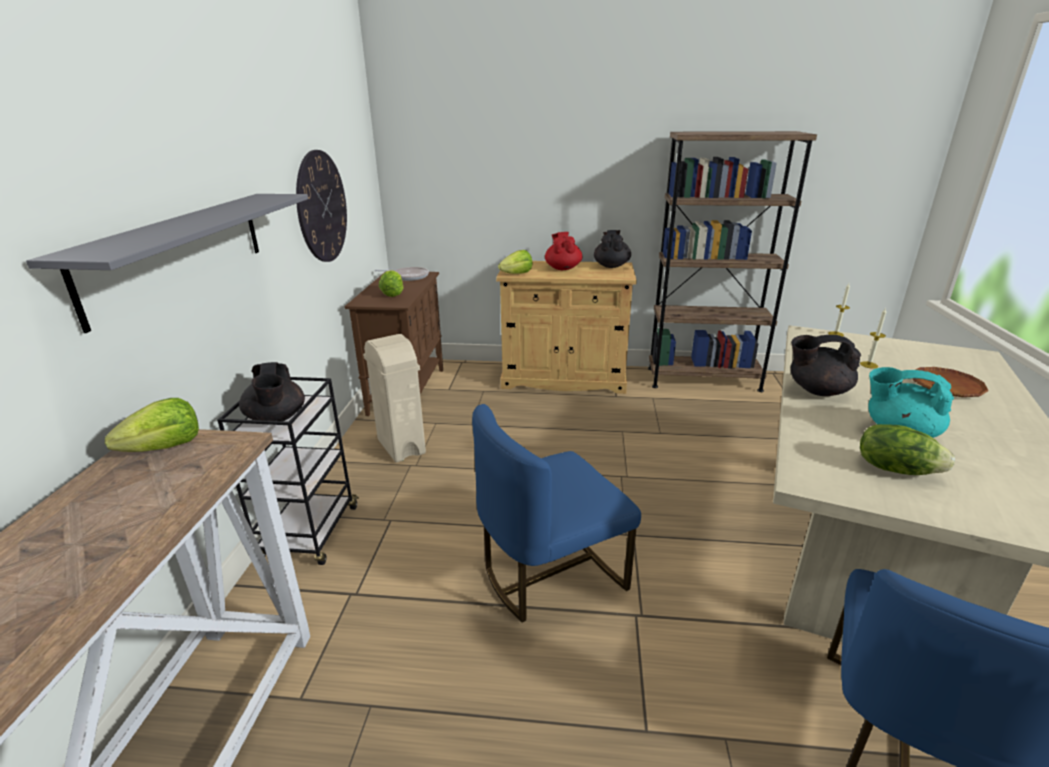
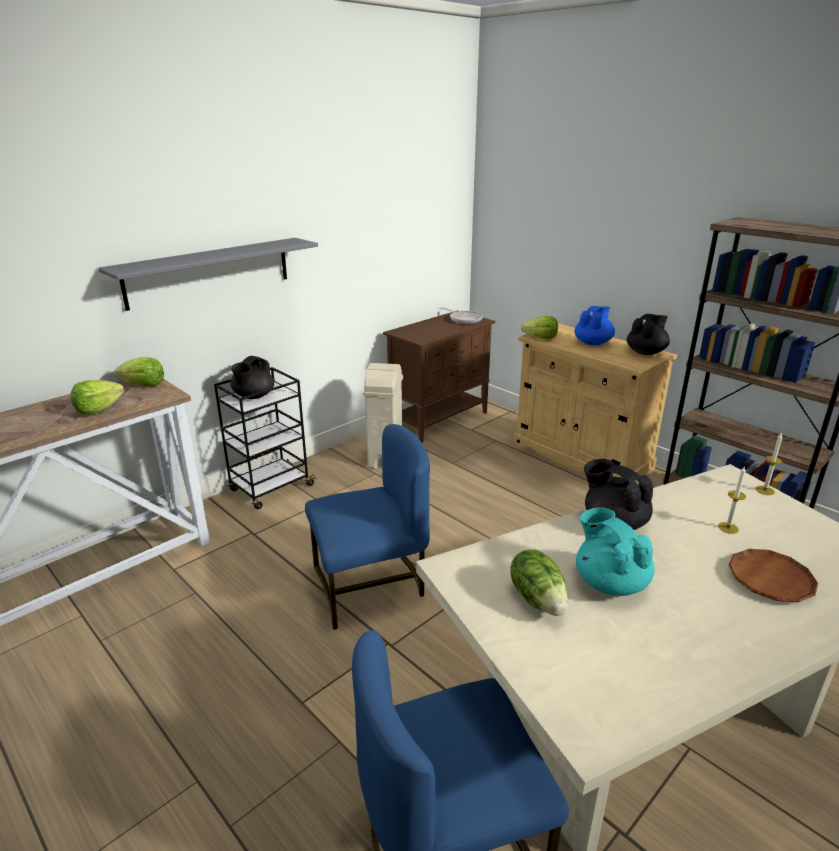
camera: 40 degrees right, 0 degrees up
(322, 207) = (375, 250): wall clock -> none
(393, 294) = (429, 331): lettuce -> lettuce (98, 409)
(550, 573) = (370, 586): blue chair -> blue chair turned 150 degrees clockwise
(563, 268) = (593, 343): red teapot -> blue teapot

